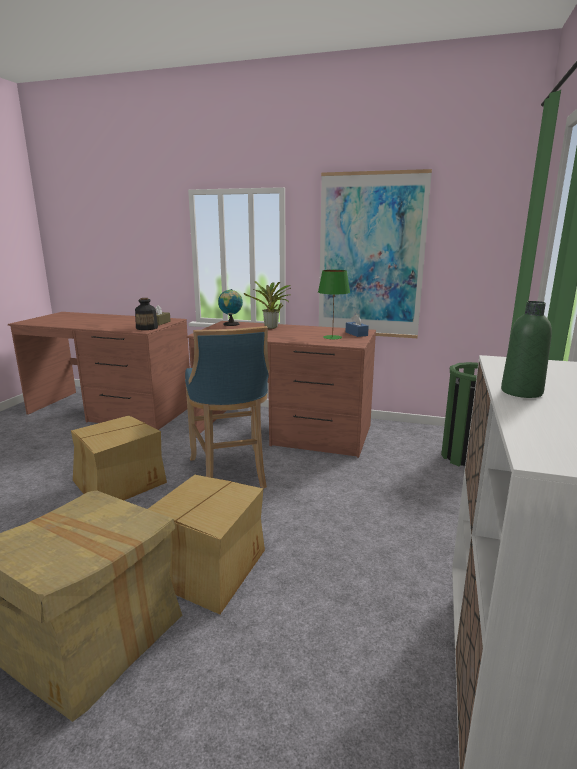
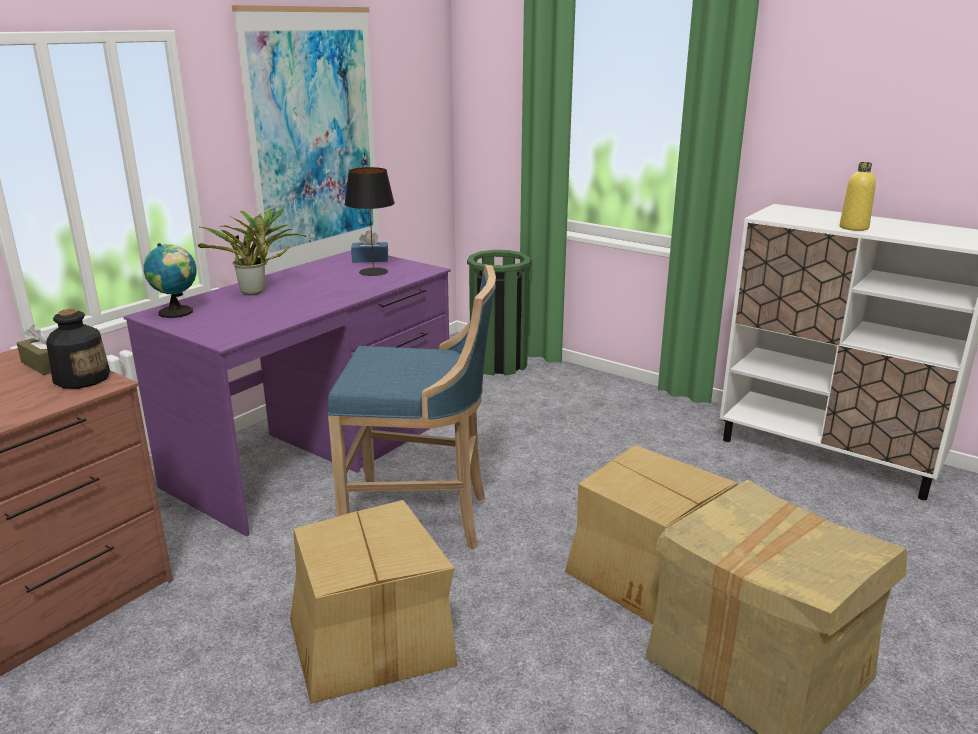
camera: 70 degrees left, 5 degrees up
(285, 431) = (317, 451): brown desk -> purple desk
(332, 337) = (374, 272): green table lamp -> black table lamp
(521, 392) = (853, 228): green bottle -> yellow bottle

